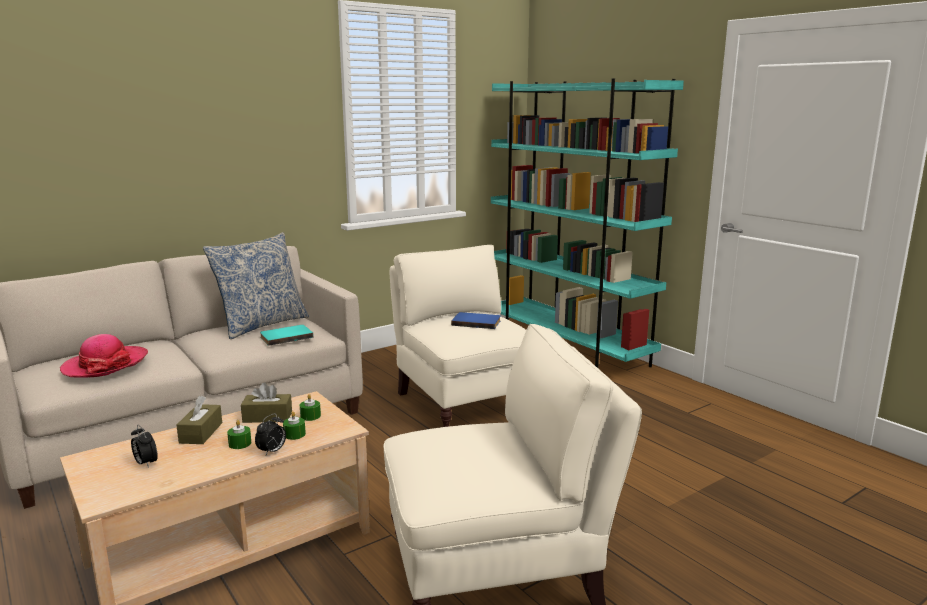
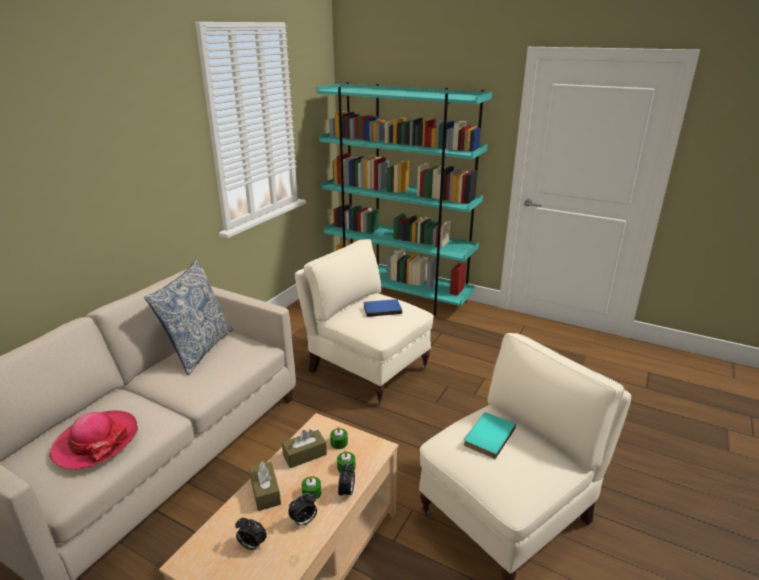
camera: 25 degrees left, 10 degrees up
(208, 460) = (304, 521): none -> alarm clock
(286, 337) = (236, 359): turquoise book -> turquoise book (487, 436)

